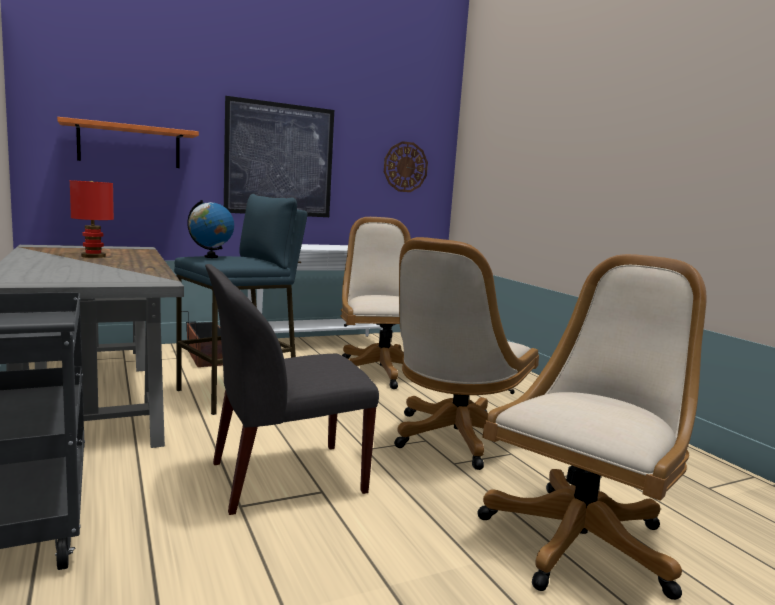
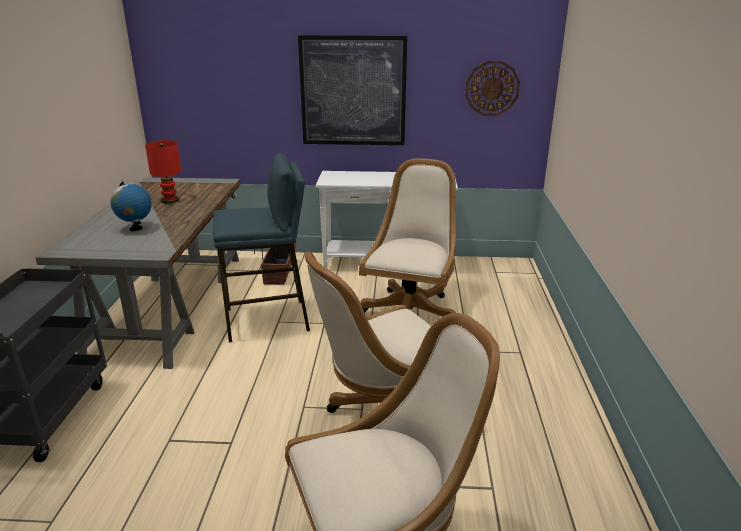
camera: 30 degrees right, 15 degrees up
(129, 146) = (222, 89): orange shelf -> none
(211, 257) = (233, 214): globe -> globe (136, 229)
(283, 478) = (218, 421): grey chair -> none

